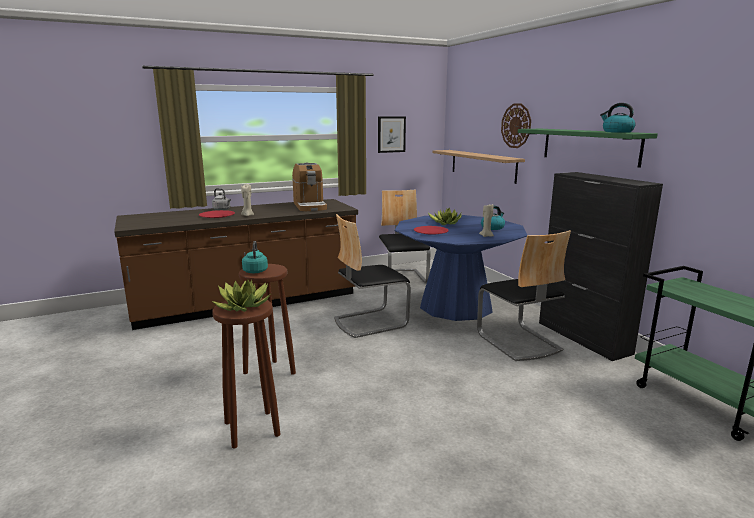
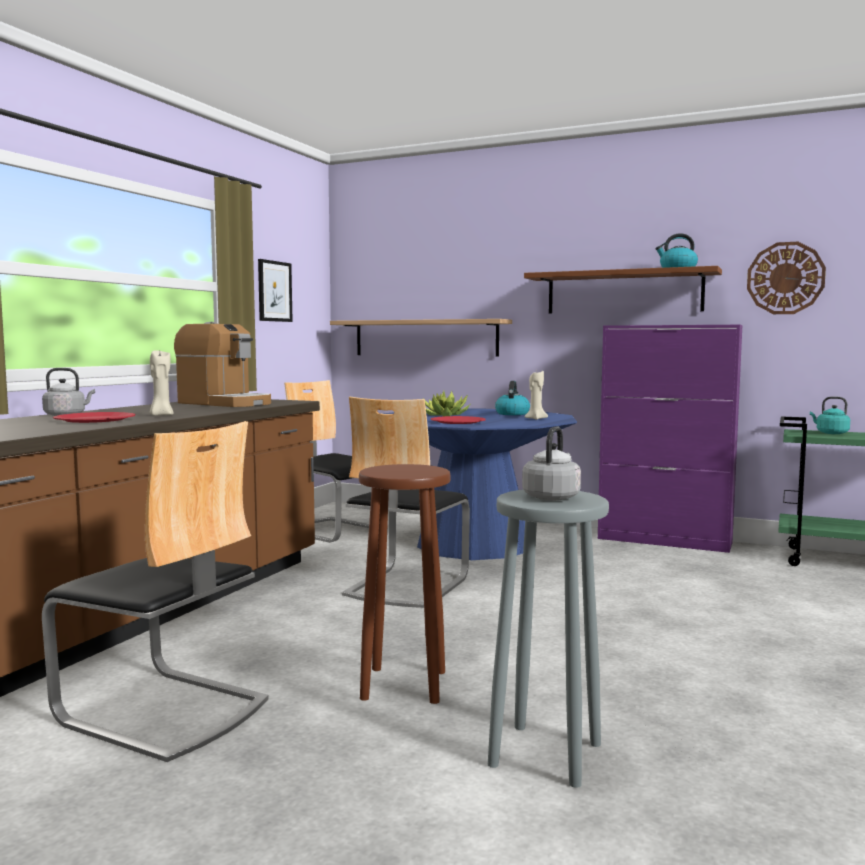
camera: 40 degrees left, 10 degrees down
(243, 306) = (552, 497): potted plant -> grey kettle
(253, 428) = (546, 753): brown stool -> grey stool
(255, 271) = (398, 472): turquoise kettle -> turquoise kettle (830, 433)
(516, 125) = (490, 275): wall clock -> wall clock (785, 278)
(518, 342) = (619, 559): chair -> chair (162, 711)
(583, 338) = (665, 541): black cabinet -> purple cabinet
(589, 146) = (624, 292): green shelf -> brown shelf

